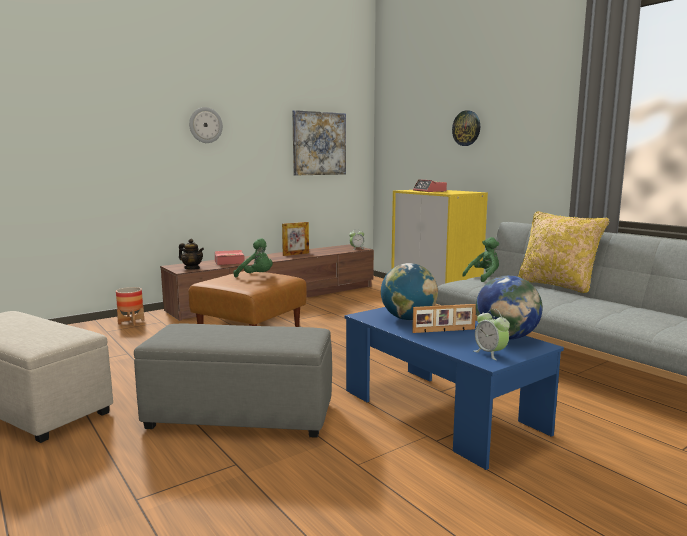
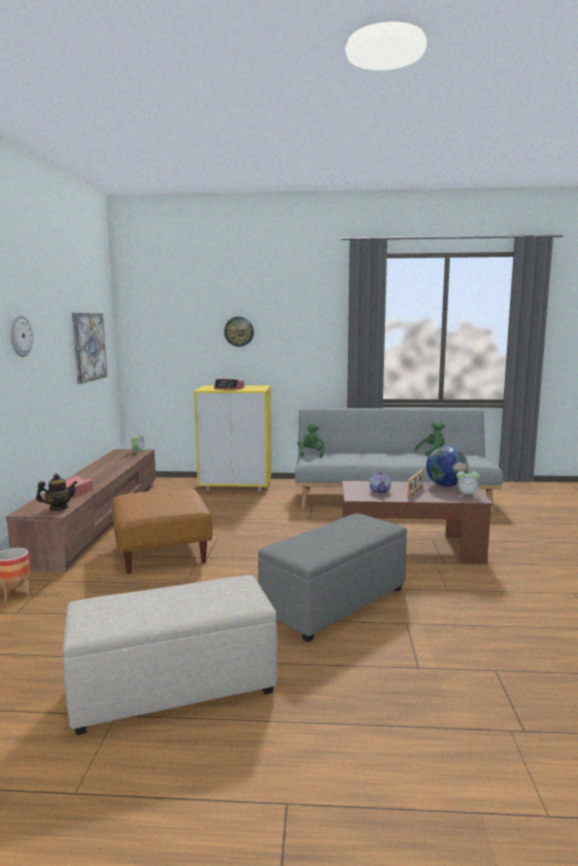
camera: 50 degrees left, 0 degrees up
(256, 276) = (159, 497): green plush toy -> green plush toy (432, 452)
(296, 254) = (104, 469): picture frame -> none
(408, 319) = (380, 491): globe -> teapot
(440, 411) = (410, 548): blue coffee table -> brown coffee table
(557, 287) = (364, 451): yellow pillow -> none

